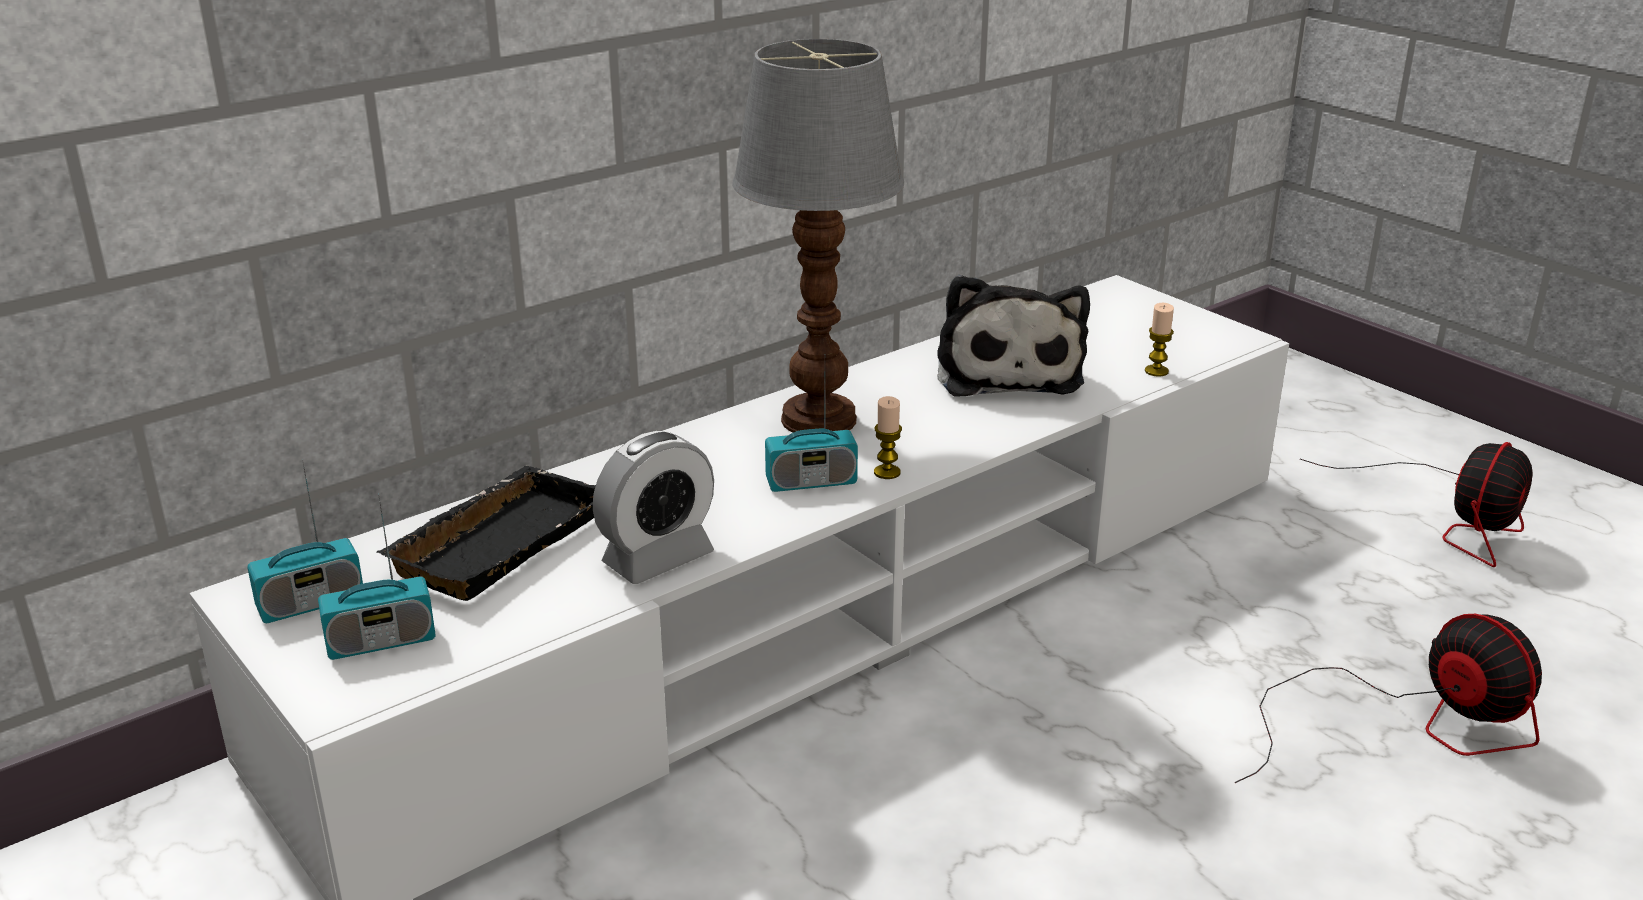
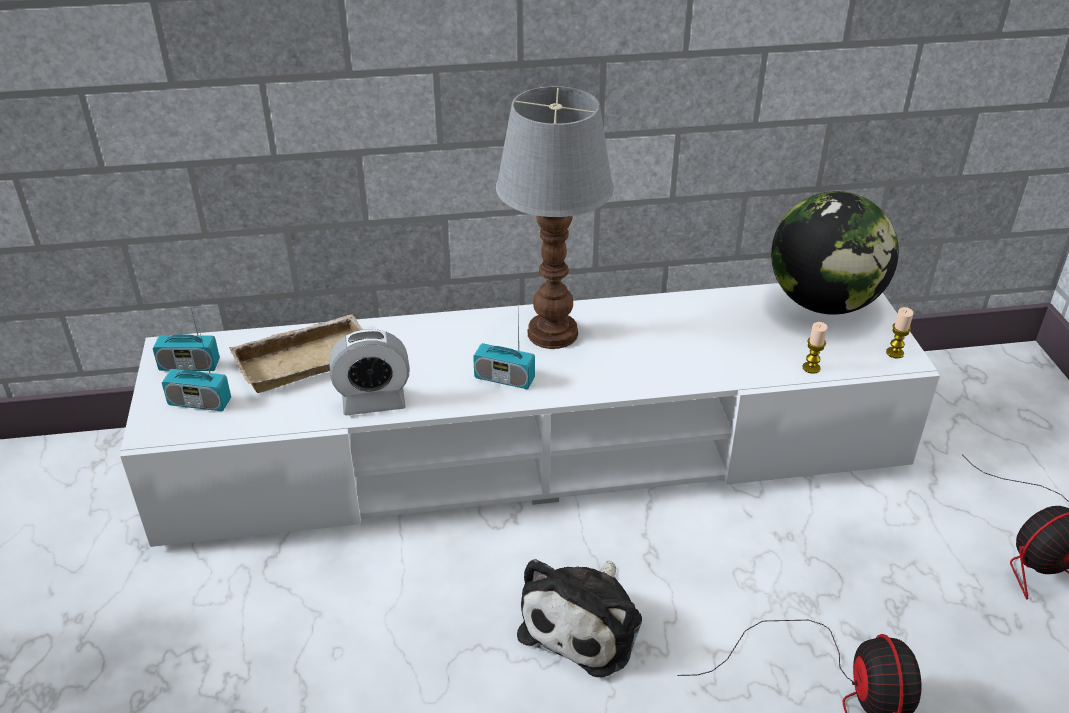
camera: 30 degrees right, 10 degrees up
(496, 542) = (305, 358): black tray -> beige tray
(887, 472) = (555, 387): candle -> candle (895, 353)
(1007, 371) = (707, 334): plush toy -> plush toy (585, 623)
(1099, 310) = (823, 303): none -> globe

